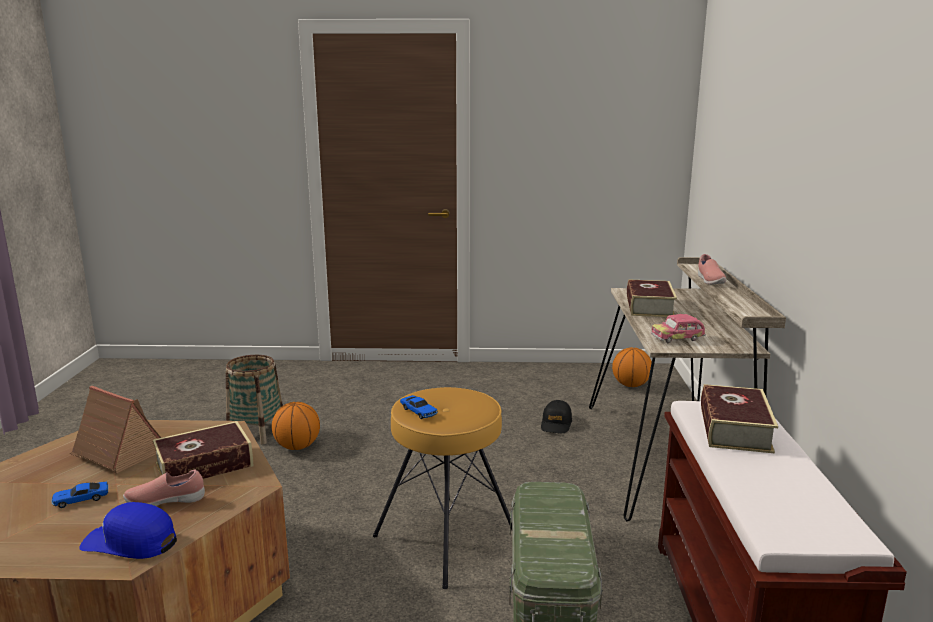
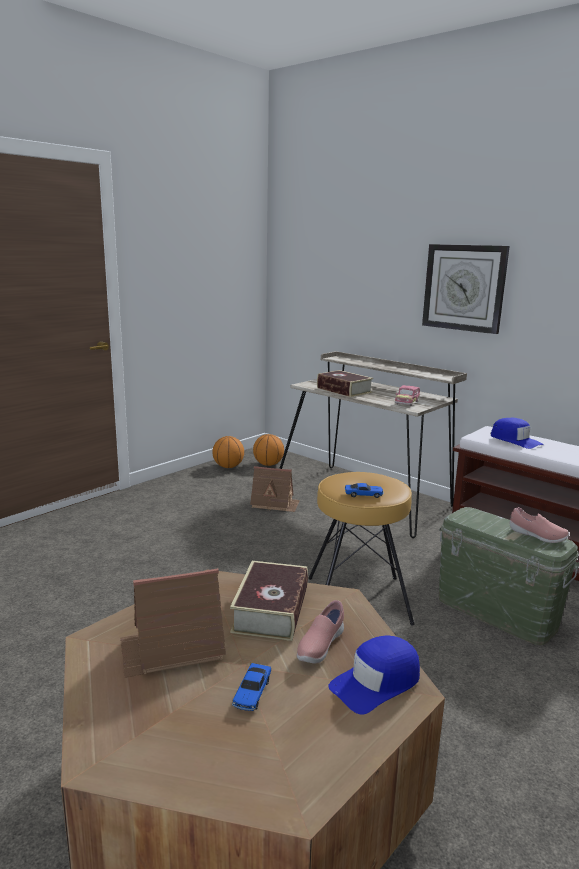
camera: 50 degrees left, 0 degrees up
(256, 432) = (56, 614): basket -> none
(297, 447) = (124, 605): basketball -> basketball (228, 467)
(556, 424) = (275, 504): black cap -> toy house
(709, 281) = (369, 364): pink shoe -> pink shoe (537, 536)
(734, 429) = (515, 440): book -> blue cap
(808, 185) = (464, 288): none -> wall clock

